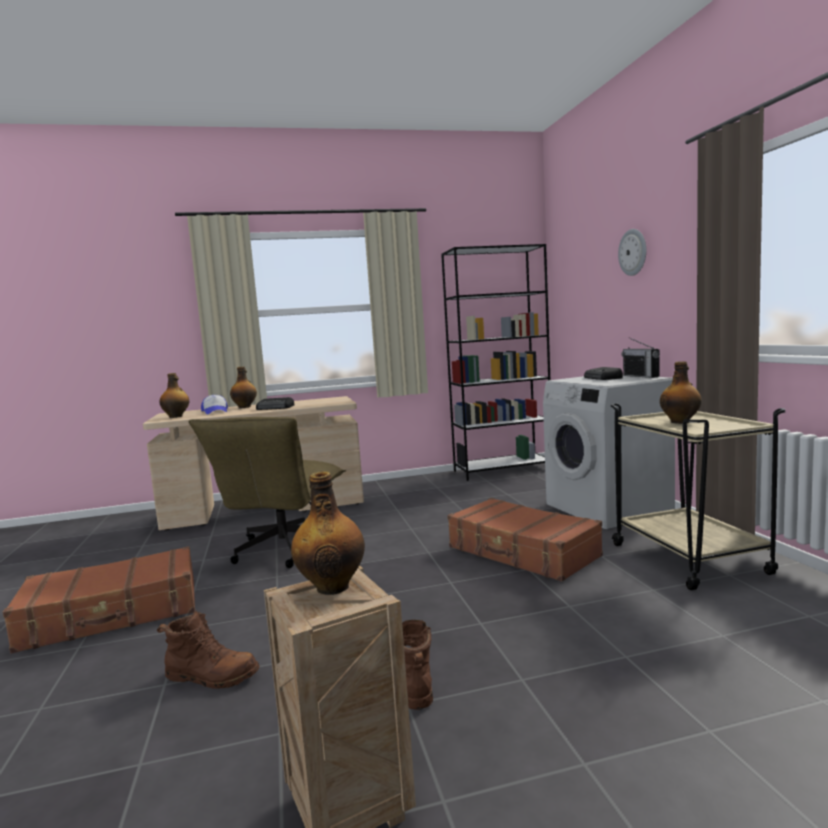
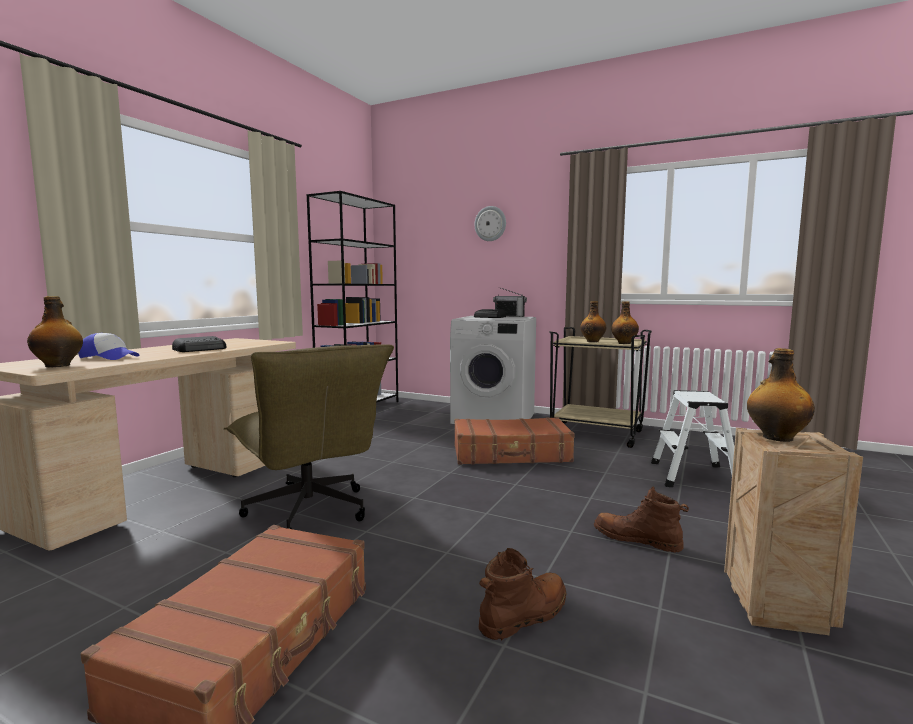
camera: 50 degrees left, 0 degrees up
(245, 407) = (134, 351): bottle -> bottle (624, 343)
(678, 655) = (693, 475): none -> white step ladder

